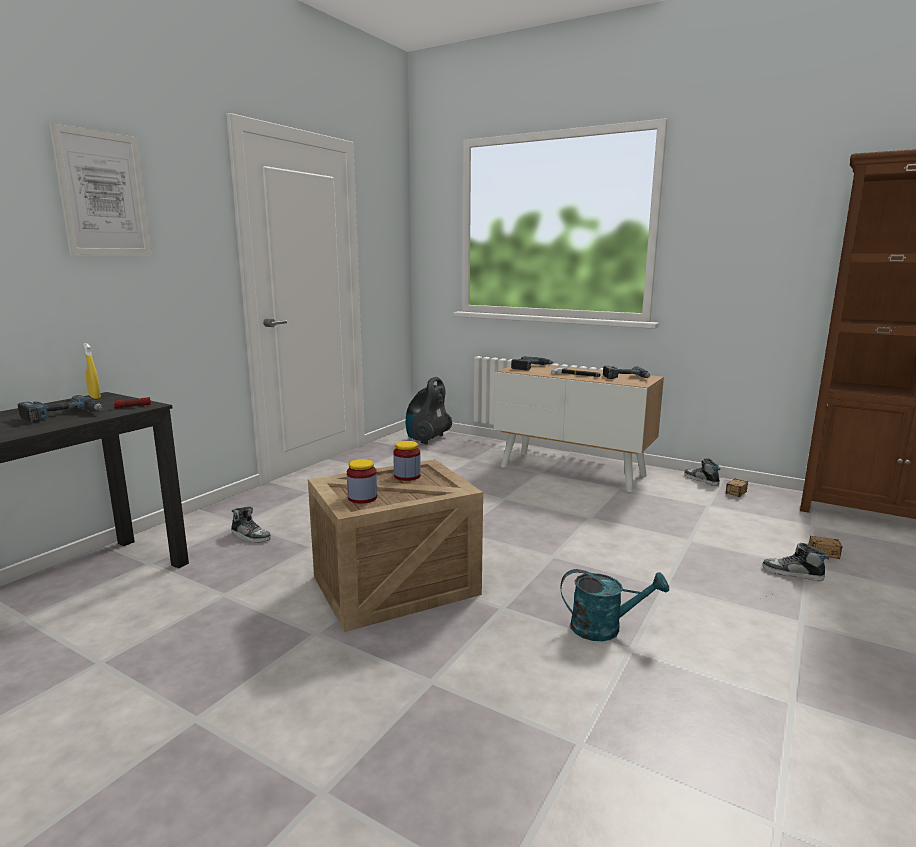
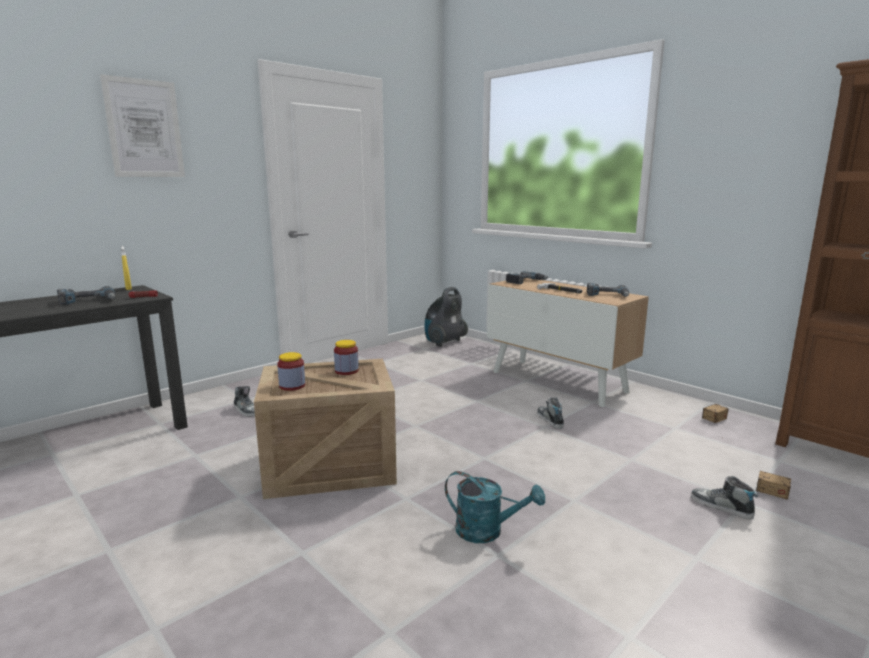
camera: 15 degrees right, 0 degrees up
(701, 480) = (685, 402): shoe -> shoe (550, 420)

